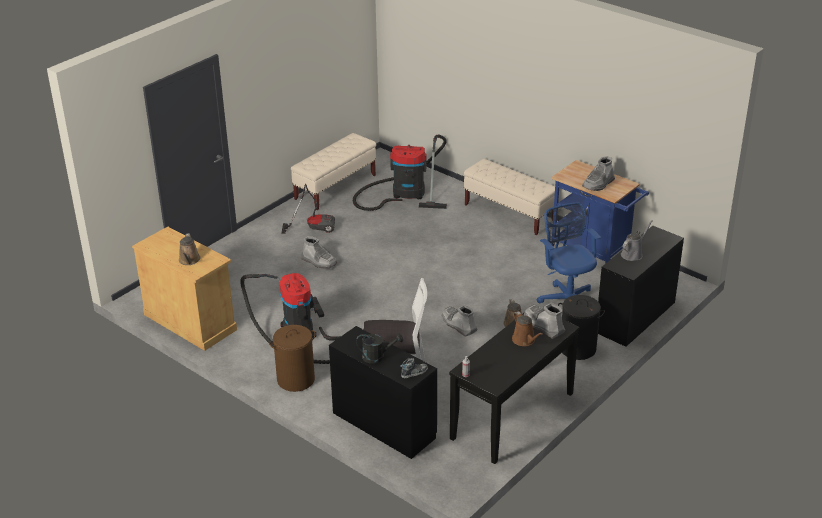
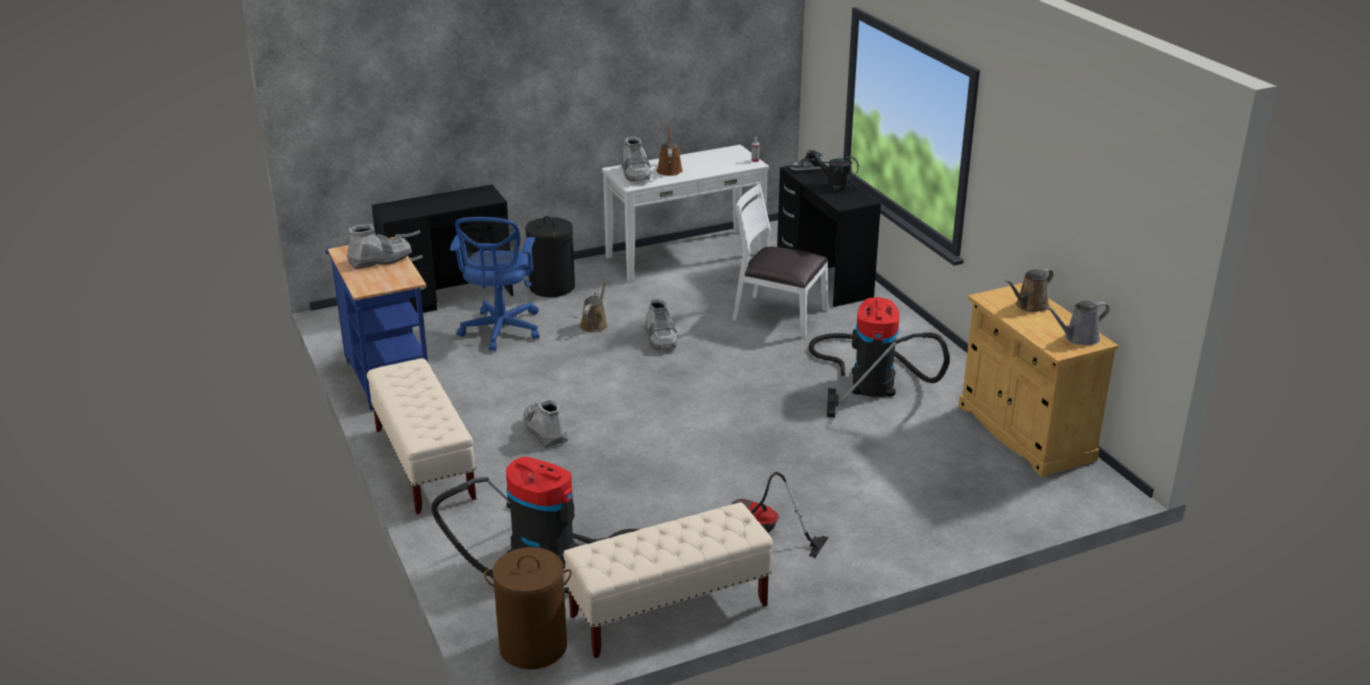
camera: 155 degrees left, 5 degrees down
(189, 260) = (1029, 306): brown watering can -> brown watering can turned 150 degrees counterclockwise
(296, 379) = (901, 335): brown laundry basket -> brown laundry basket (532, 647)
(319, 262) = (790, 469): grey boot -> grey boot (544, 431)
(513, 416) = (685, 255): black console table -> white console table
(633, 254) = (454, 203): grey watering can -> grey watering can (1078, 338)

